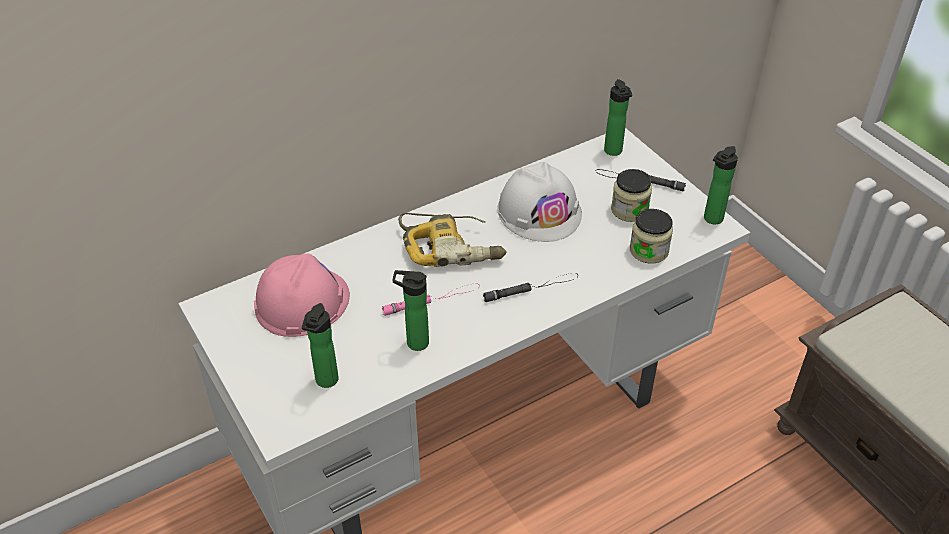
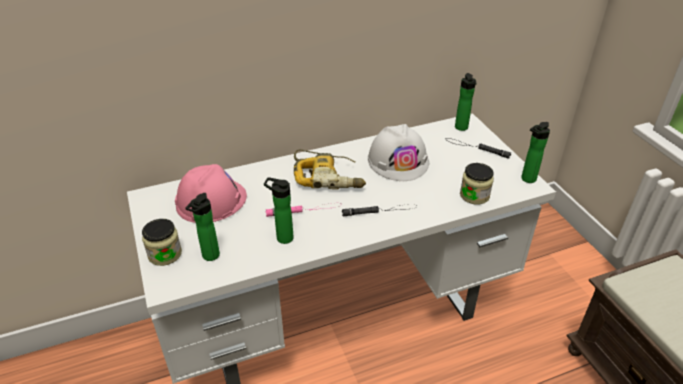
camera: 10 degrees right, 5 degrees down
(629, 210) = (465, 166): jar -> jar (165, 254)

